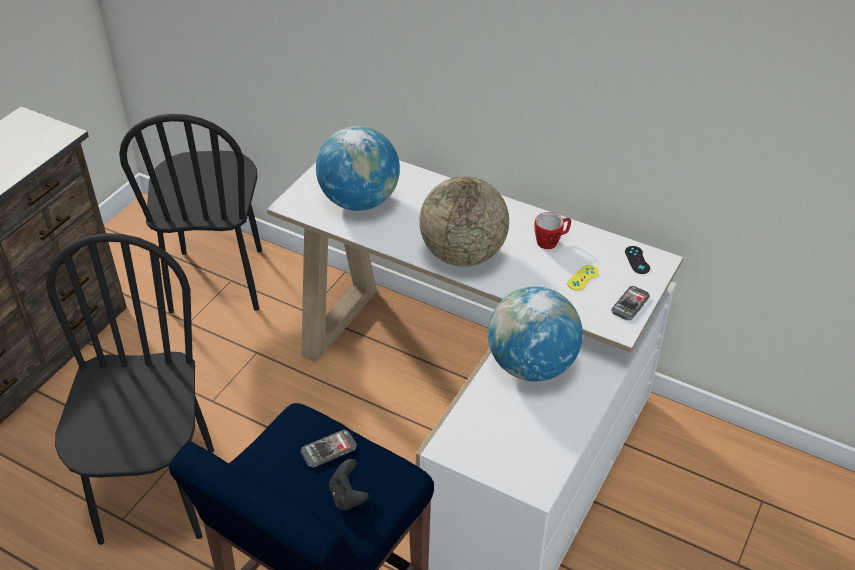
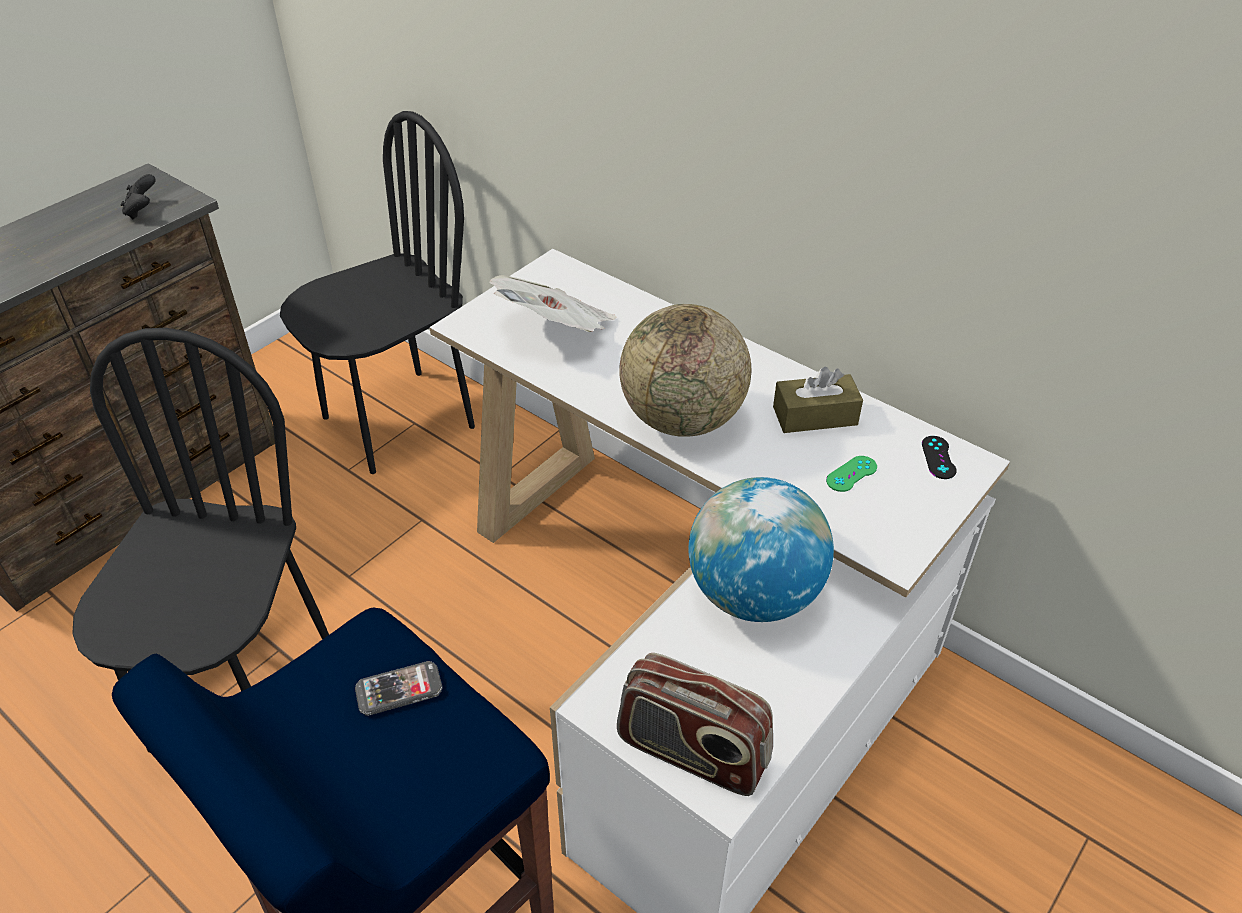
camera: 10 degrees right, 0 degrees up
(218, 280) = (398, 421): black chair -> black chair turned 135 degrees counterclockwise
(348, 496) = (404, 773): black game controller -> black game controller (143, 211)
(359, 201) = (557, 330): globe -> newspaper
(513, 467) = (692, 752): none -> radio
(551, 241) = (815, 416): mug -> brown tissue box
(583, 278) = (851, 474): yellow game controller -> green game controller
(630, 304) = (916, 522): phone -> none

